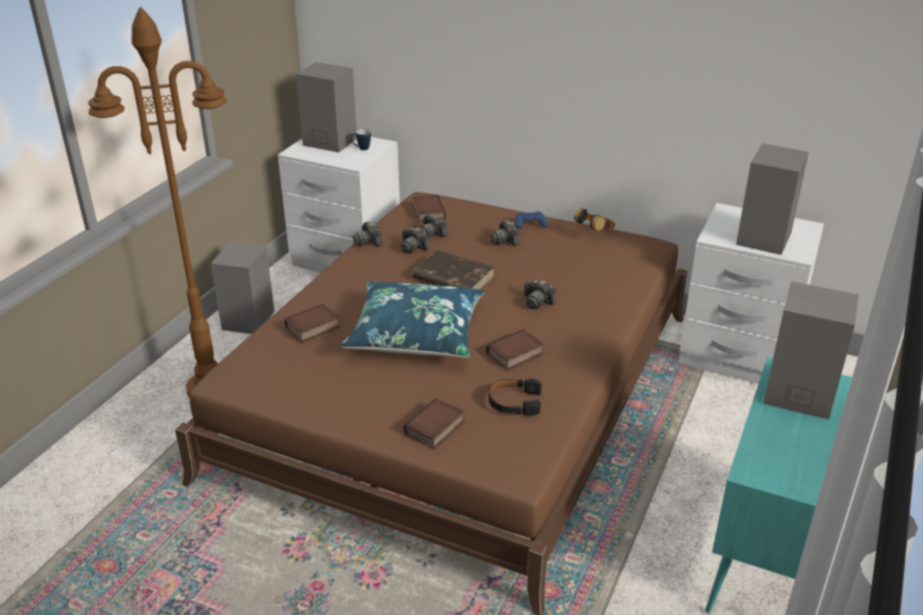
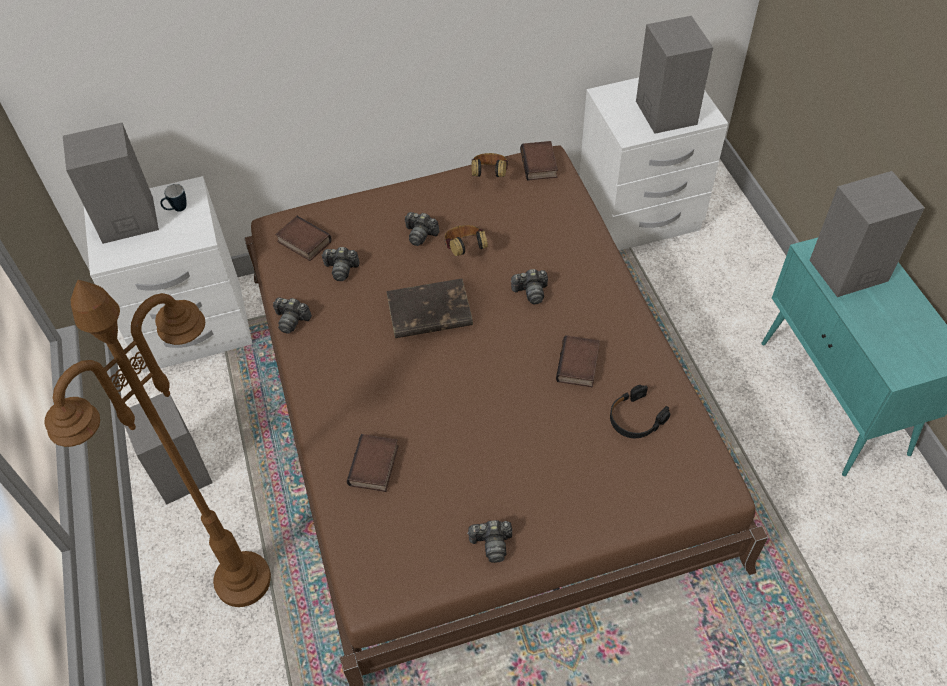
camera: 40 degrees left, 20 degrees up
(413, 248) = (345, 299): camera -> camera (492, 544)
(415, 333) = (474, 403): blue pillow -> none
(435, 429) = (611, 495): book -> book (540, 165)
(523, 260) = (465, 250): none -> headphones
(530, 224) = (420, 199): blue game controller -> none

